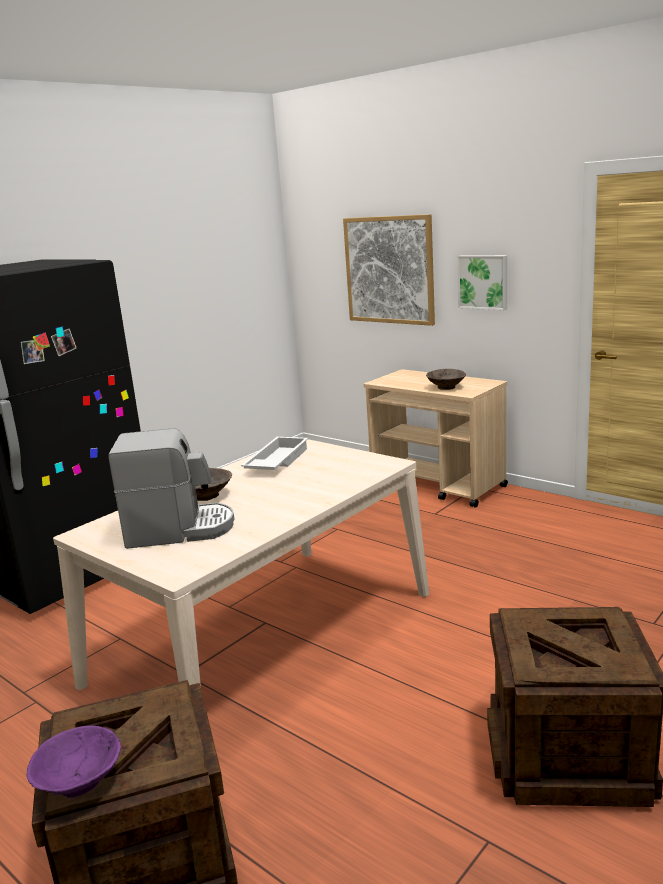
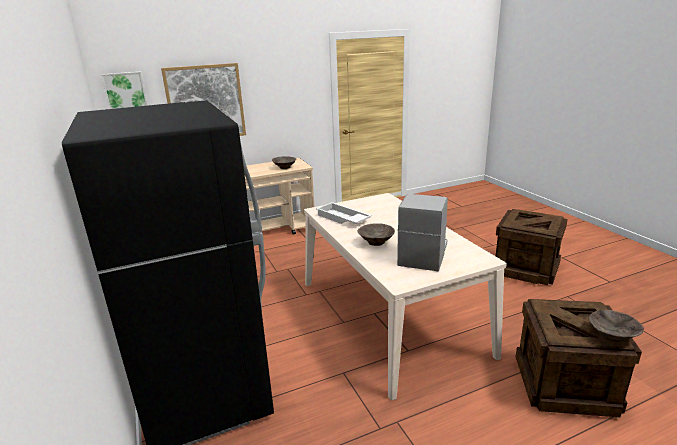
camera: 65 degrees left, 5 degrees up
(80, 783) = (612, 336): purple bowl -> brown bowl
(483, 282) = (277, 102): picture -> picture (125, 91)

